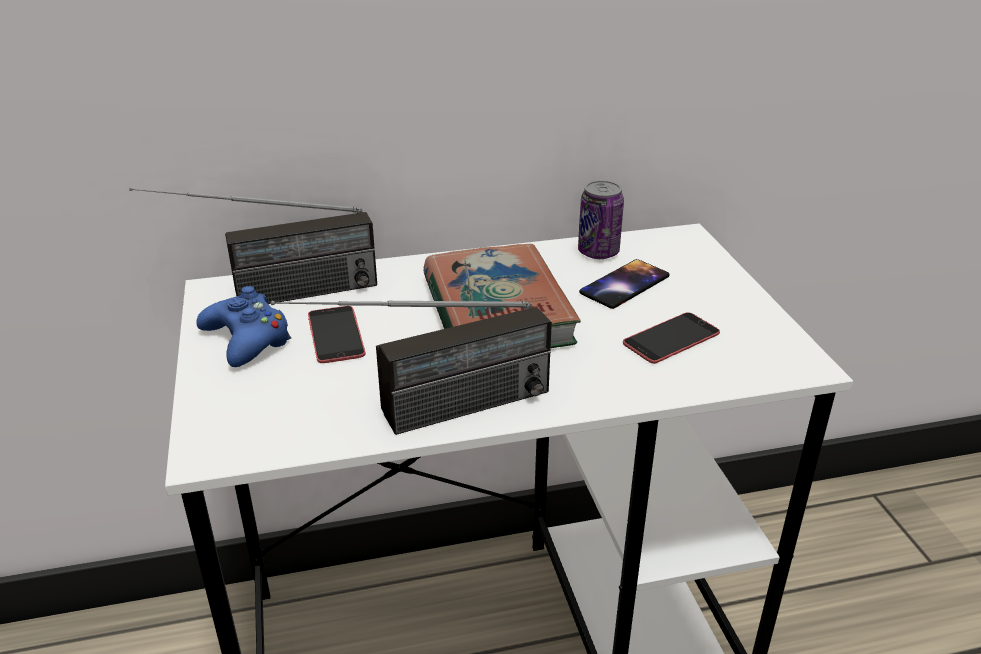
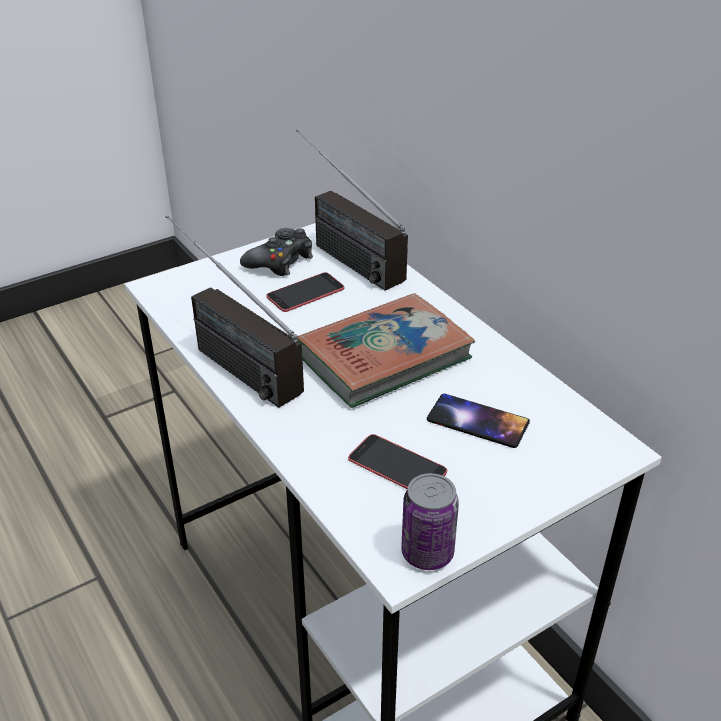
camera: 70 degrees right, 5 degrees up
(247, 340) = (280, 261): blue game controller -> black game controller
(598, 252) = (530, 394): can -> can (427, 552)

